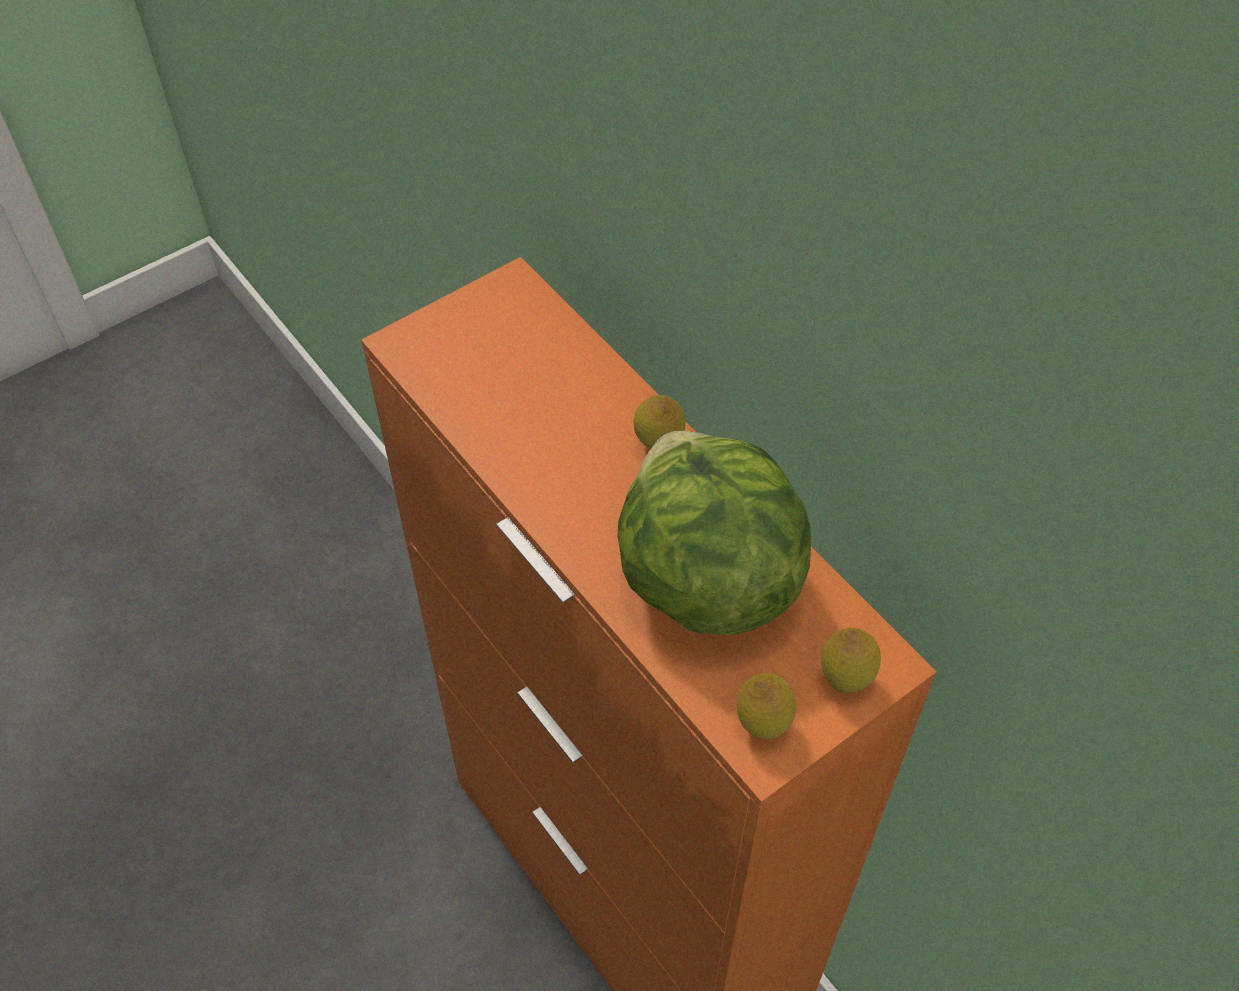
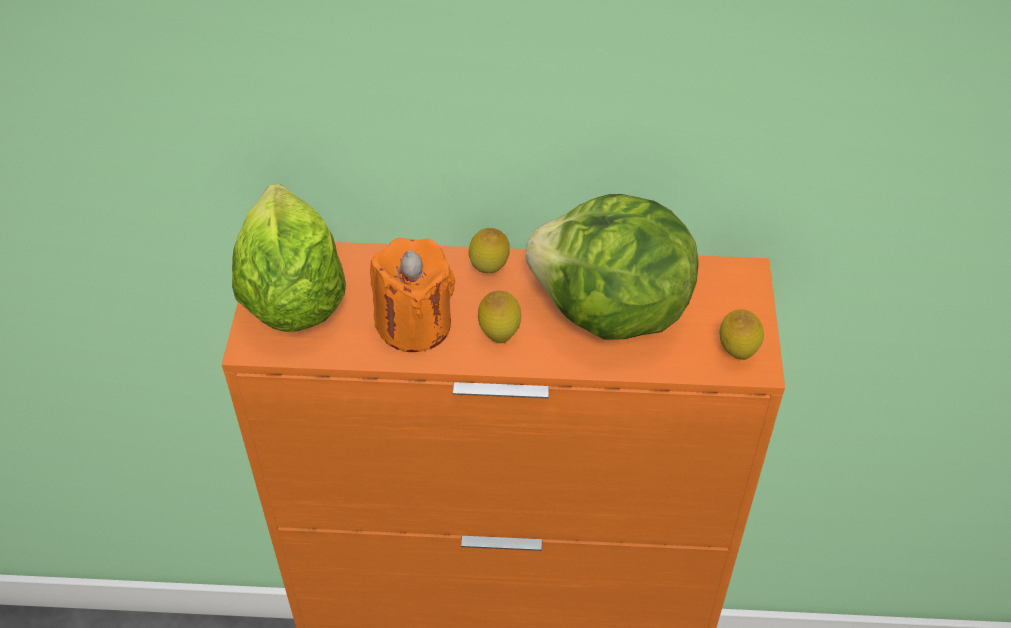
camera: 50 degrees left, 5 degrees down
(479, 329) = (292, 297): none -> lettuce
(534, 436) = (414, 324): none -> orange candle
(845, 680) = (739, 298): lemon -> lemon (499, 335)

